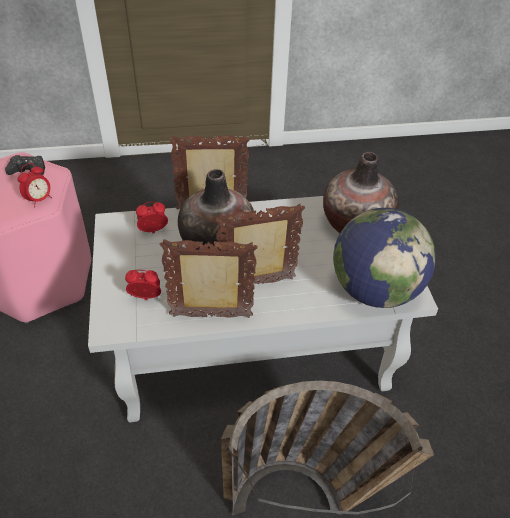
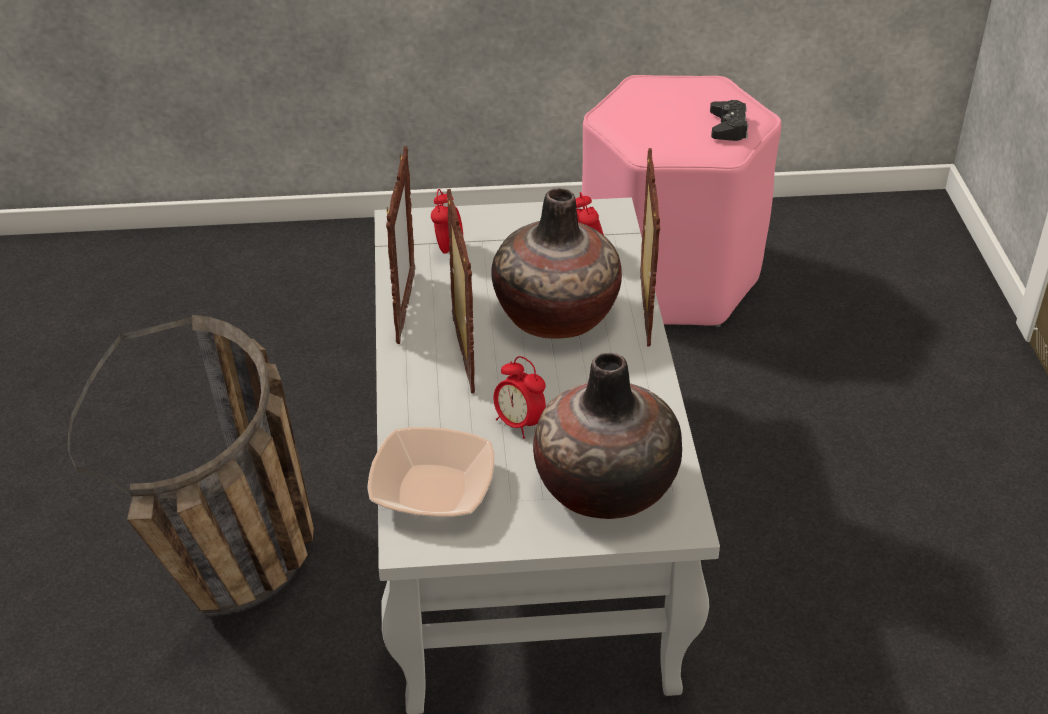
camera: 95 degrees right, 5 degrees down
(39, 200) = (655, 144): alarm clock -> alarm clock (519, 424)
(375, 290) = (432, 490): globe -> bowl

